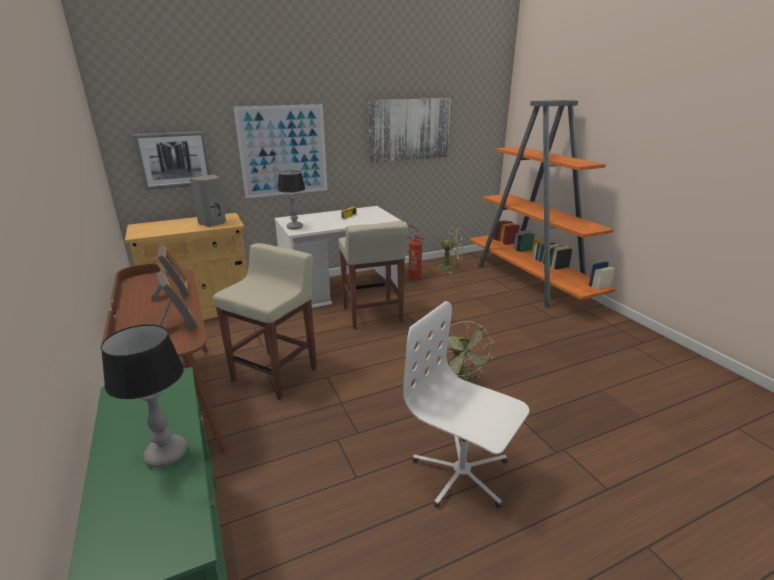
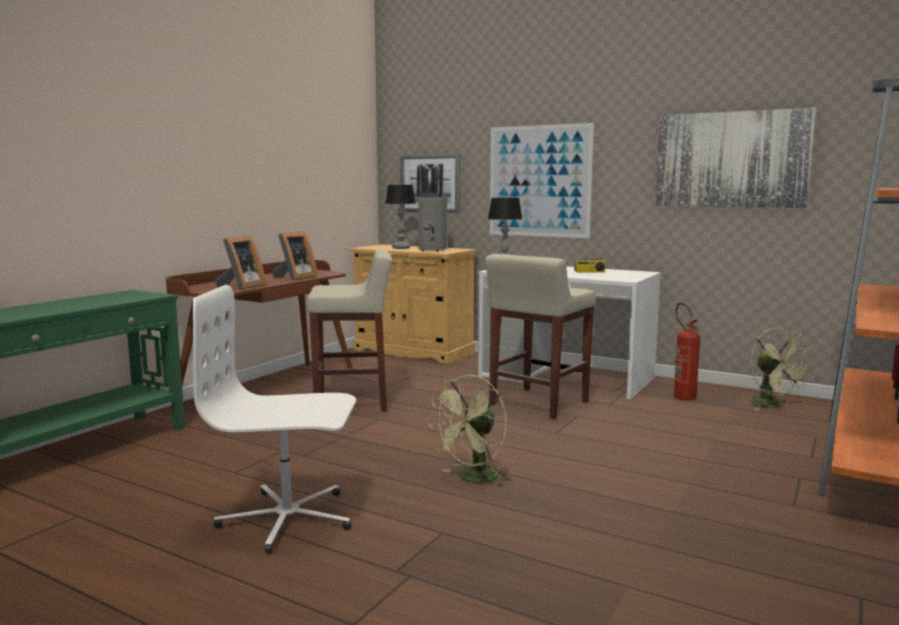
camera: 55 degrees right, 15 degrees down
(167, 453) = (63, 308): table lamp -> table lamp (401, 248)
(461, 474) = (287, 519): white office chair -> white office chair turned 90 degrees counterclockwise

